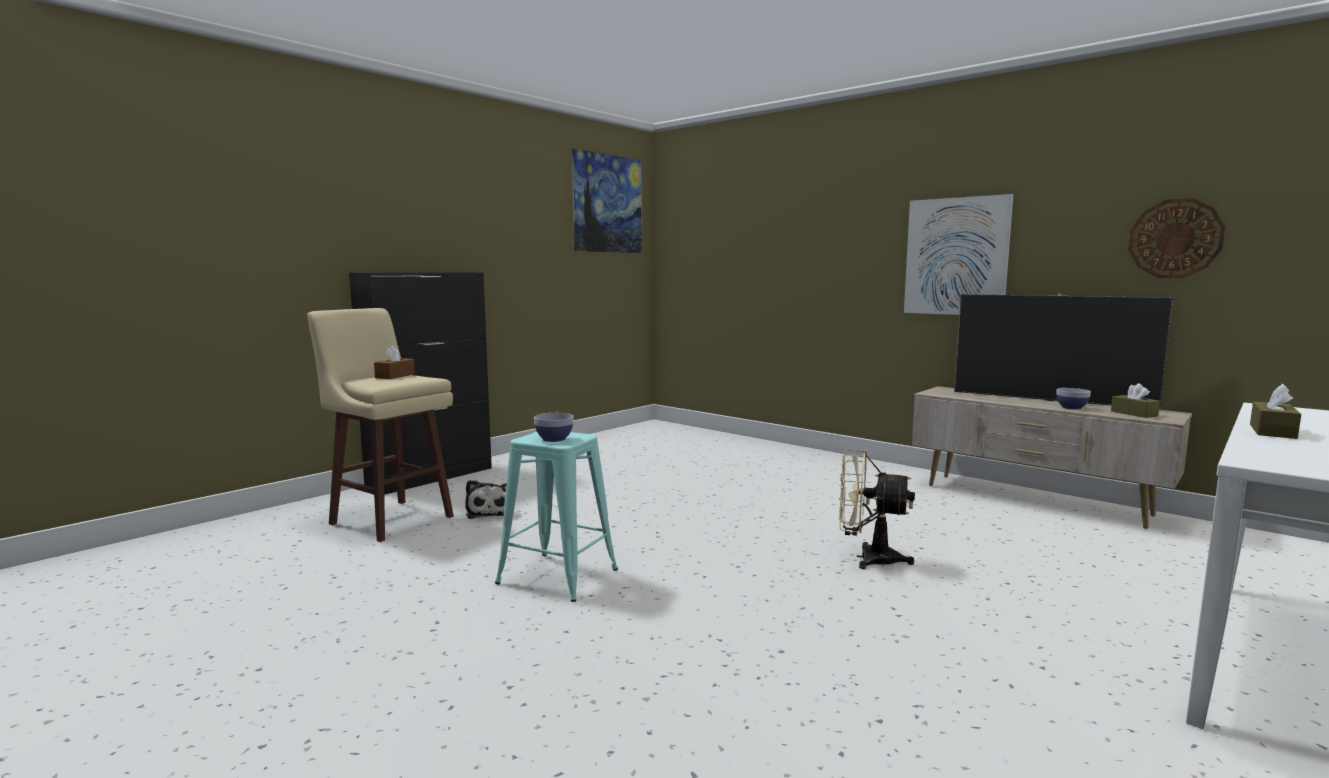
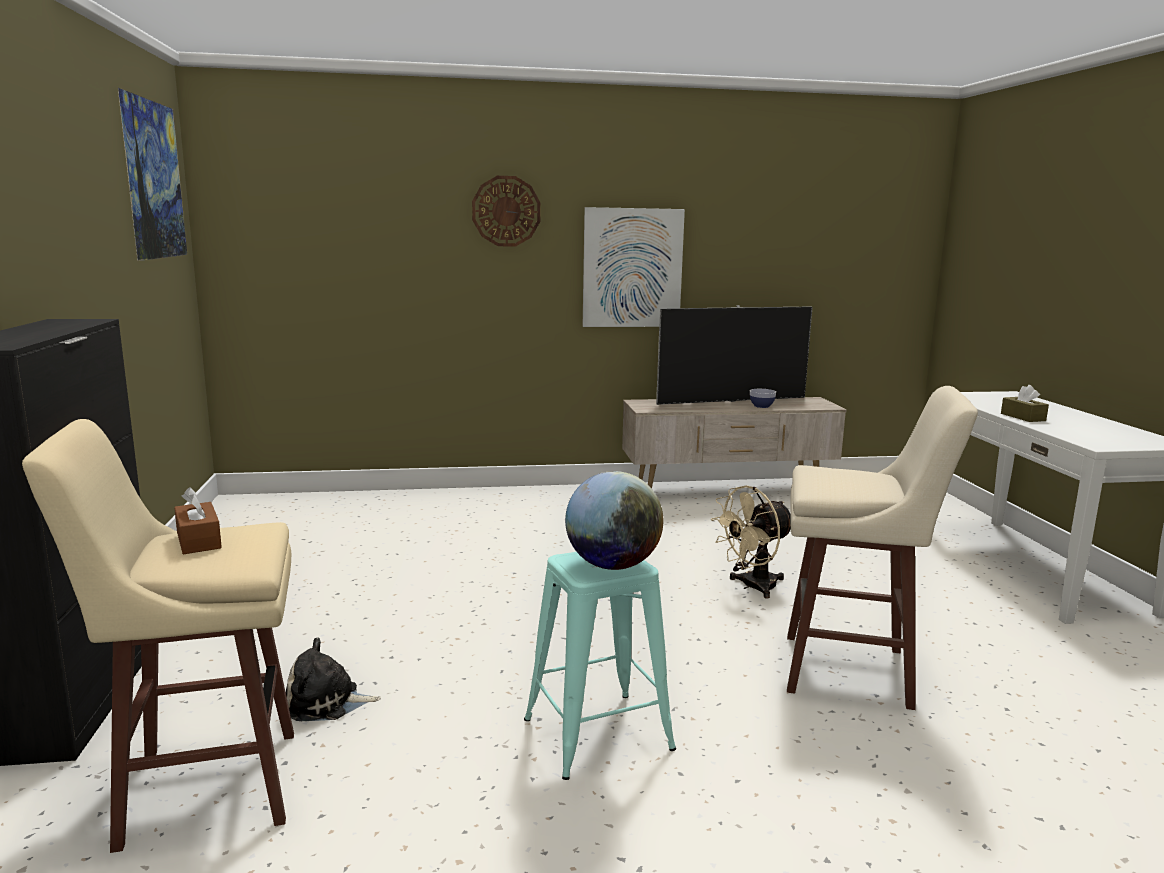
camera: 50 degrees left, 5 degrees up
(490, 512) = (327, 703): plush toy -> plush toy turned 150 degrees clockwise
(554, 439) = (612, 565): bowl -> globe
(801, 632) = (851, 672): none -> beige stool
(1134, 413) = (802, 404): brown tissue box -> none
(1175, 238) = (805, 257): wall clock -> wall clock (506, 211)

